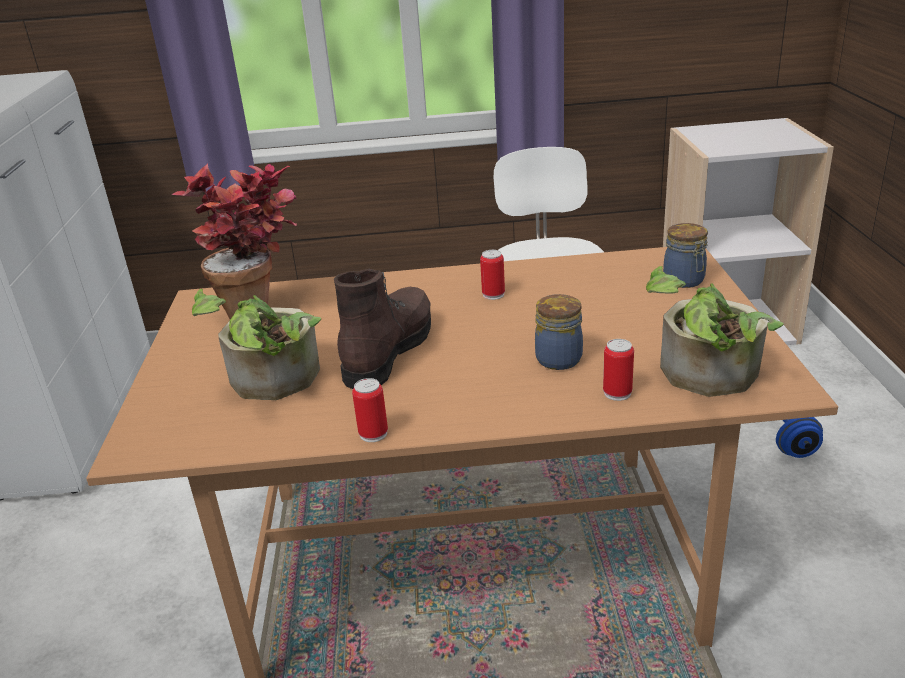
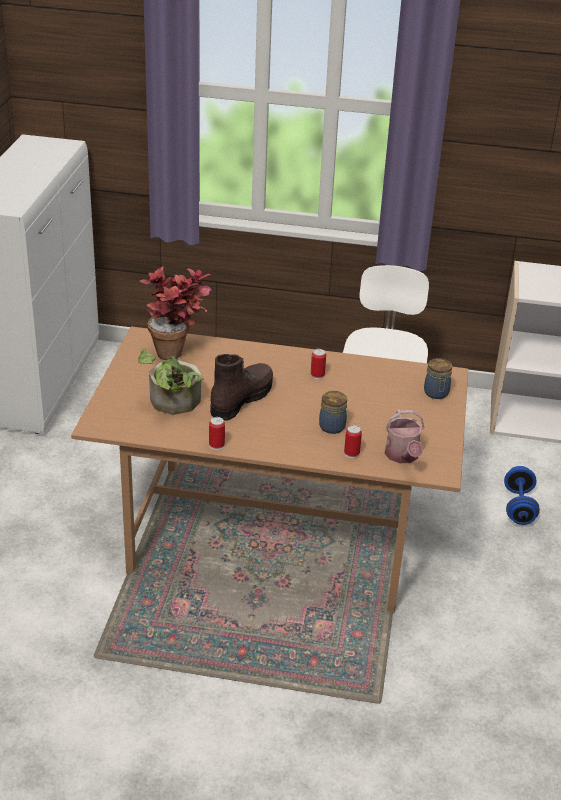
camera: 10 degrees right, 5 degrees up
(704, 377) = (403, 456): potted plant -> watering can

